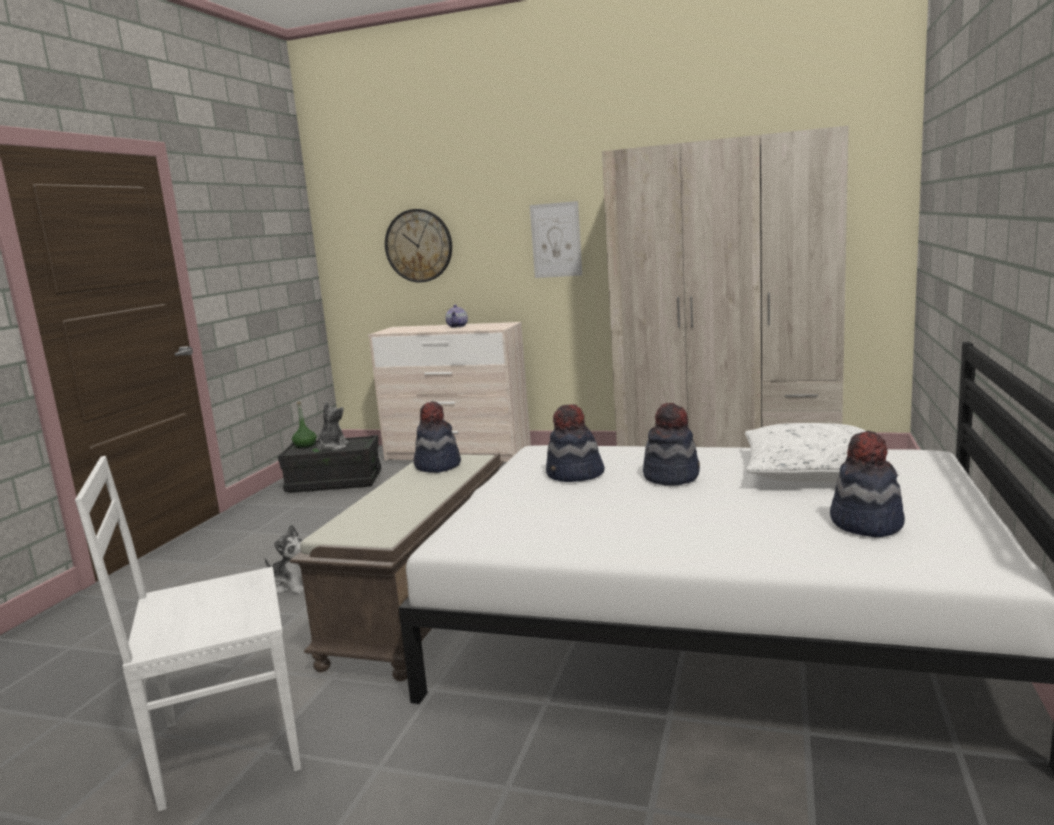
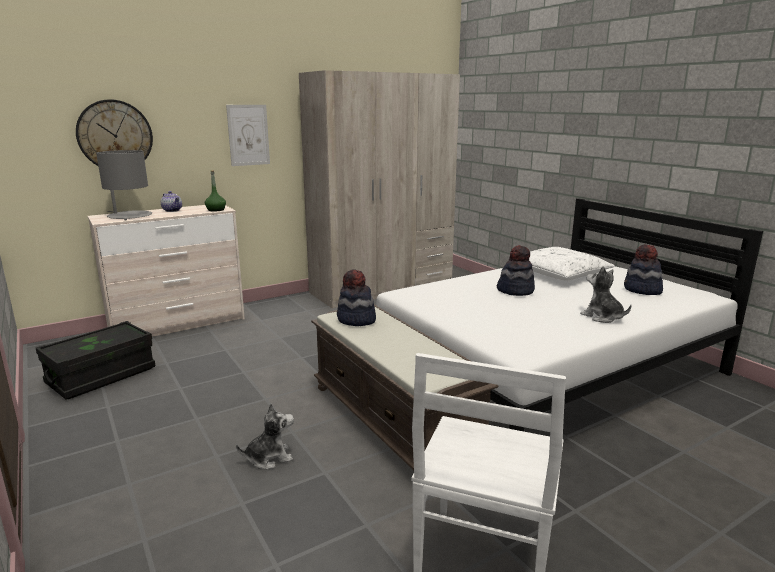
camera: 50 degrees left, 5 degrees up
(305, 446) = (62, 348): green bottle -> green bottle (216, 210)
(332, 447) = (101, 341): plush toy -> plush toy (602, 317)
(412, 329) = (129, 216): none -> grey table lamp
(574, 475) = (468, 302): hat -> none

